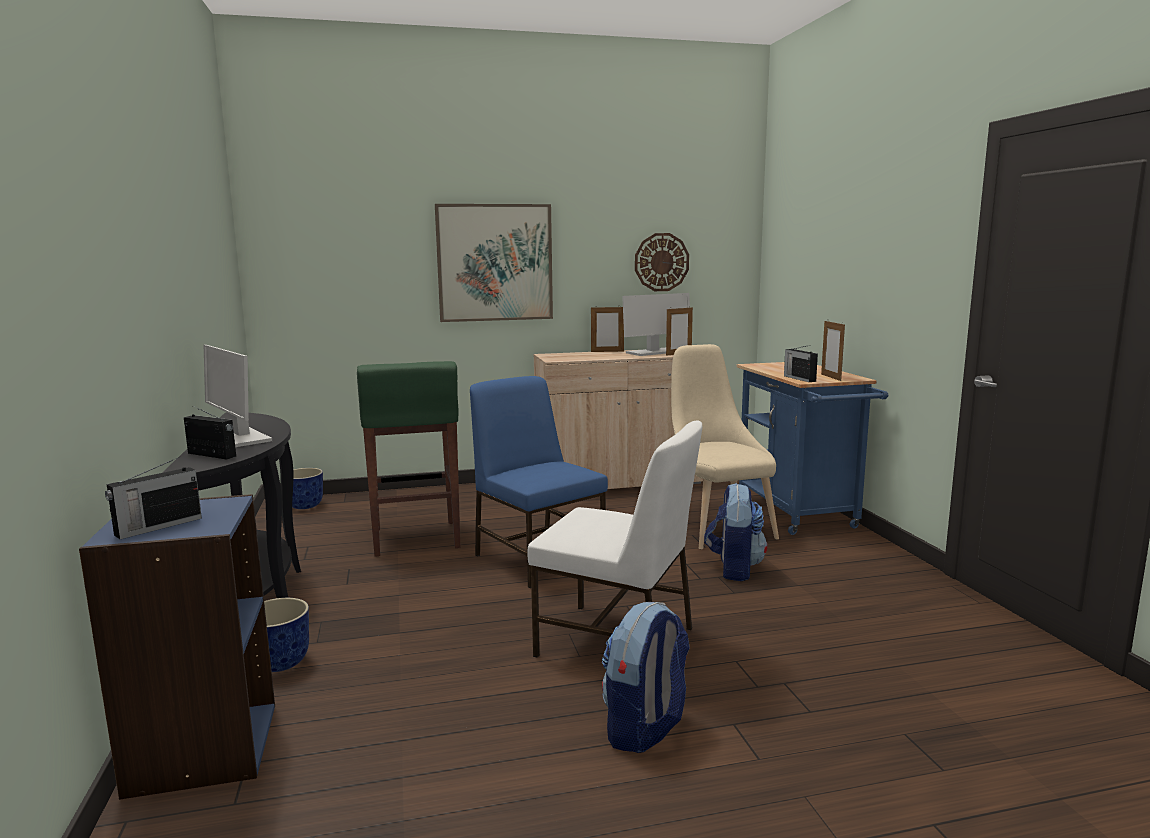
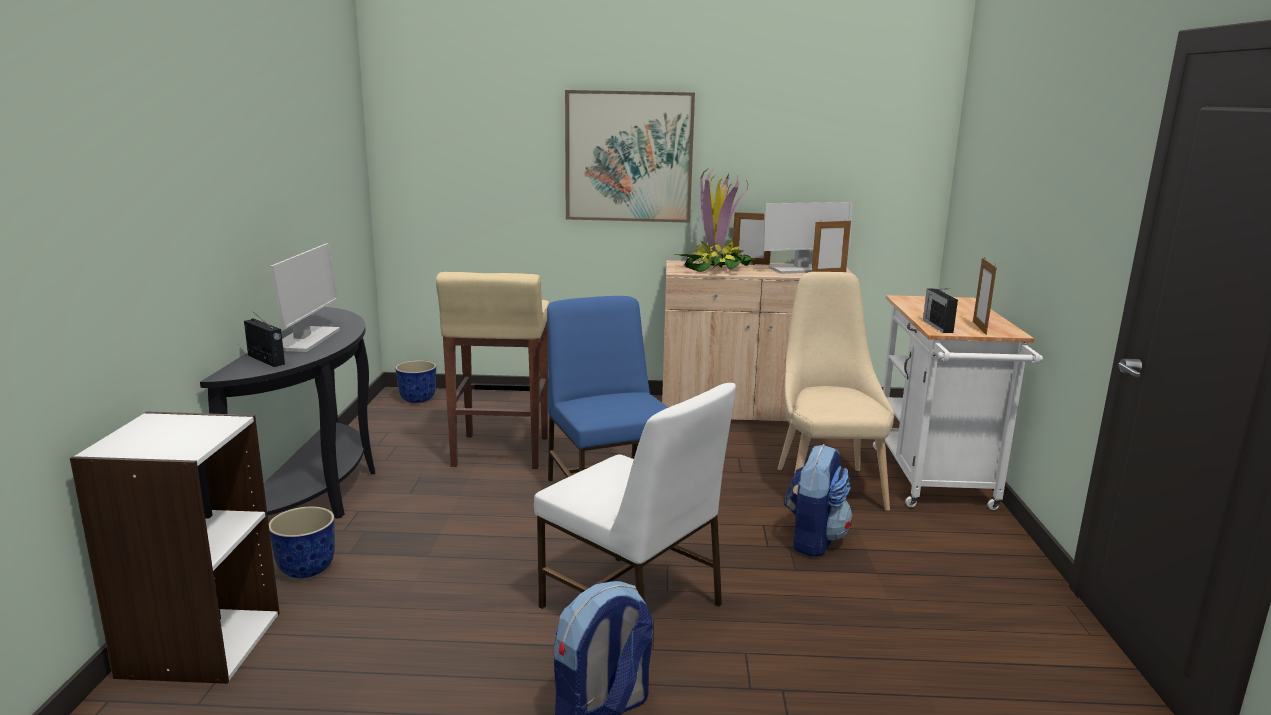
camera: 15 degrees right, 5 degrees up
(157, 527) = (147, 443): radio -> none
(202, 748) = (199, 644): blue bookcase -> white bookcase
(237, 437) = (306, 340): monitor -> monitor turned 150 degrees counterclockwise
(415, 539) = (500, 453): green stool -> beige stool
(583, 356) = (716, 268): none -> potted plant
(661, 262) = (825, 163): wall clock -> none
(799, 514) = (935, 482): blue cart -> white cart

